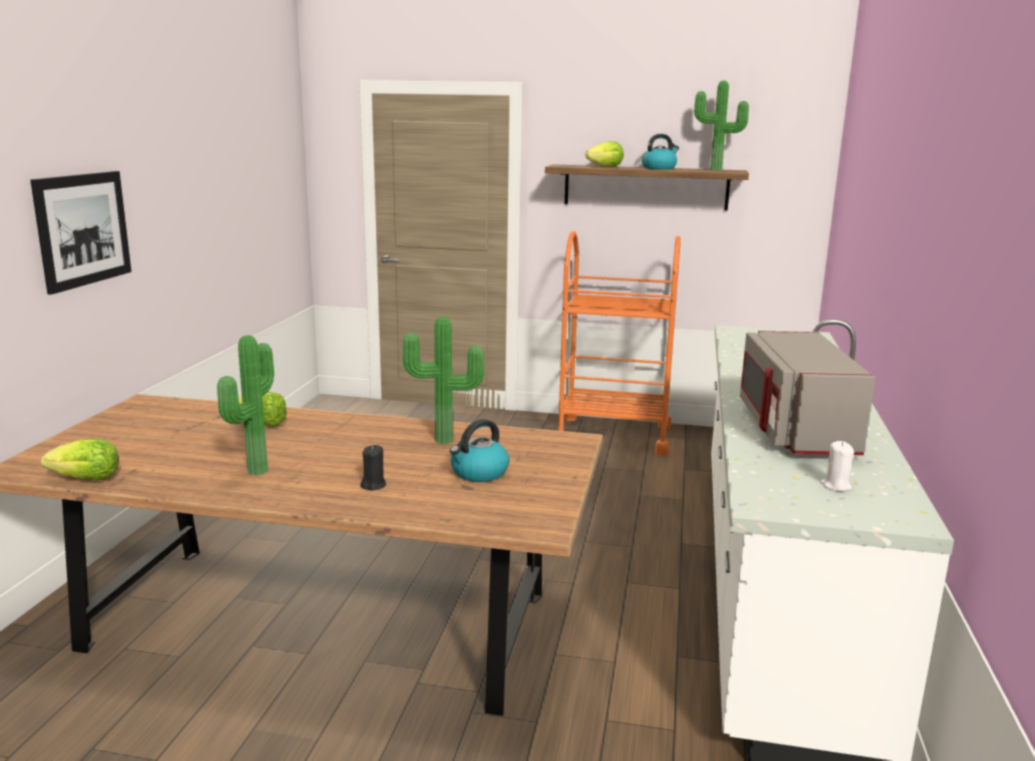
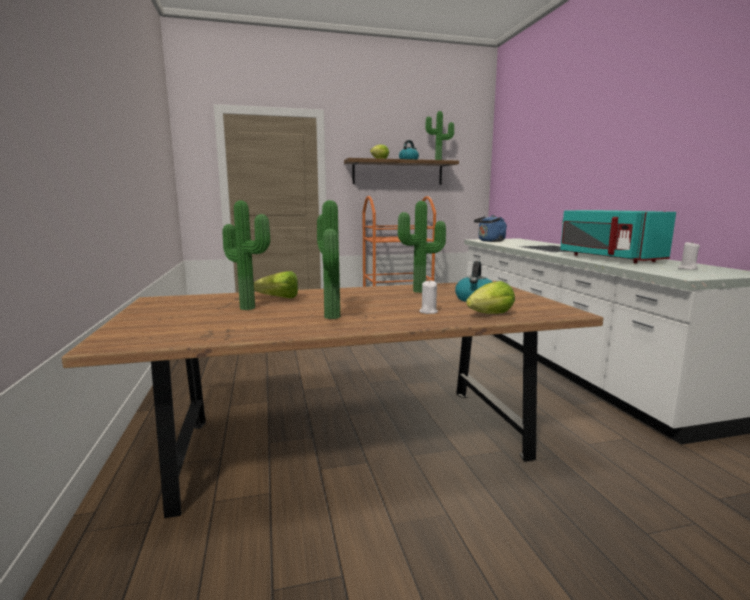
camera: 25 degrees left, 5 degrees down
(83, 229) = (90, 151): picture -> none
(87, 479) = (195, 339): lettuce -> lettuce (491, 314)
(206, 436) = (249, 307): none -> potted plant
(373, 485) = (428, 312): black candle -> white candle
(742, 338) = (490, 241): none -> blue kettle
(793, 429) = (607, 258): grey microwave -> turquoise microwave

